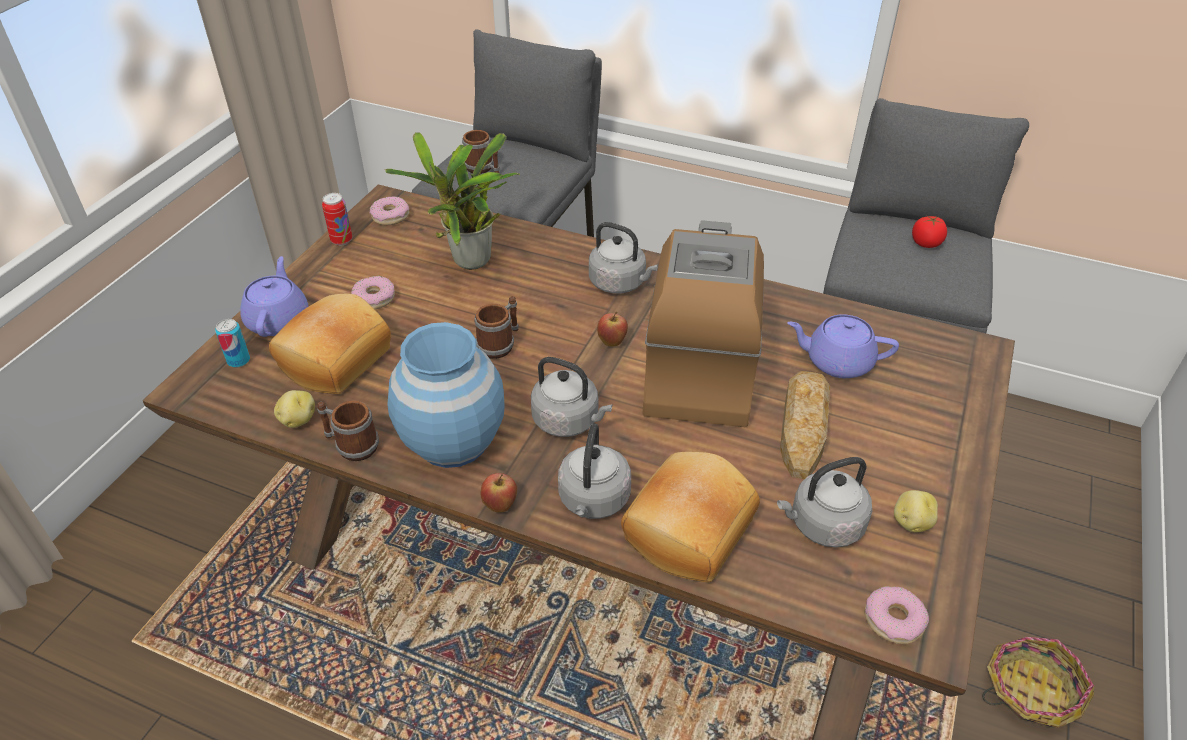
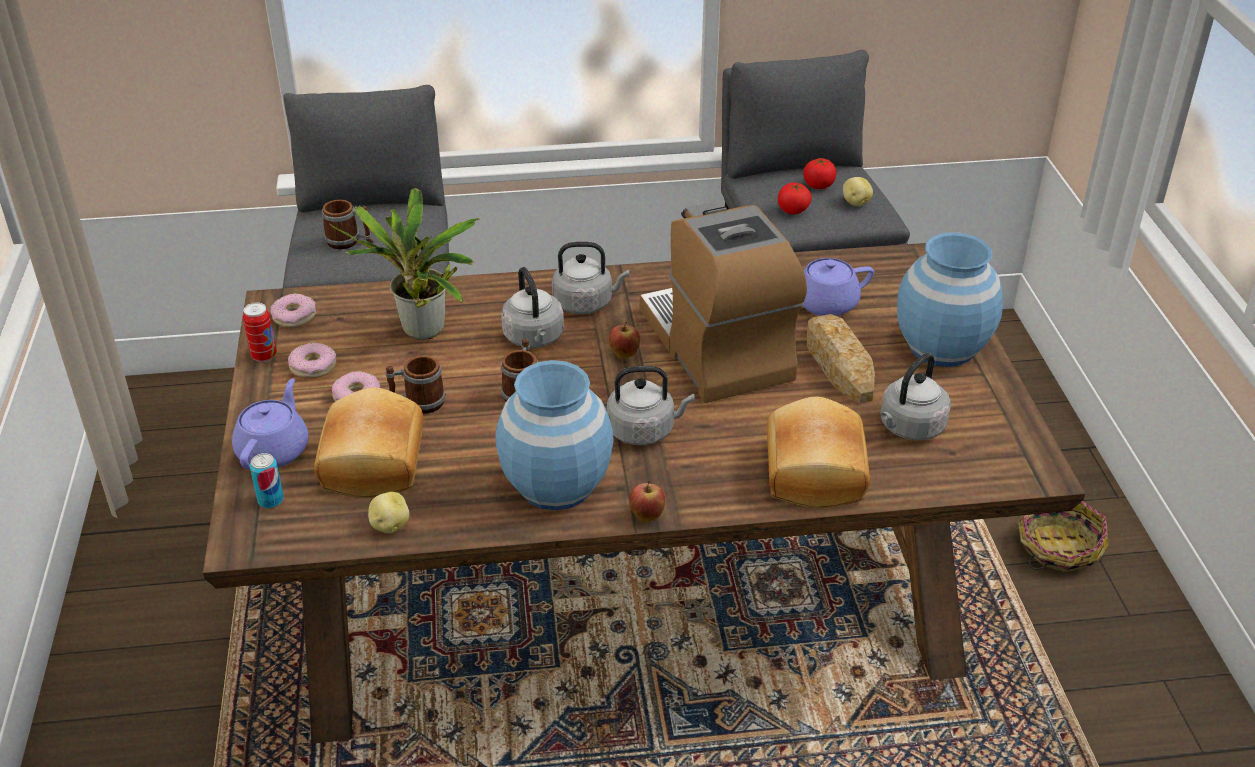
camera: 30 degrees left, 5 degrees down
(279, 320) = (274, 450): purple teapot -> purple teapot turned 45 degrees clockwise
(351, 445) = (464, 525): mug -> mug (417, 403)
(593, 501) = (721, 482): grey kettle -> grey kettle (534, 338)
(881, 259) = (793, 210): none -> tomato
(893, 620) = (1007, 470): donut -> donut (313, 367)
(911, 522) = (969, 401): potato -> potato (855, 203)
(925, 451) = (941, 347): none -> blue vase

